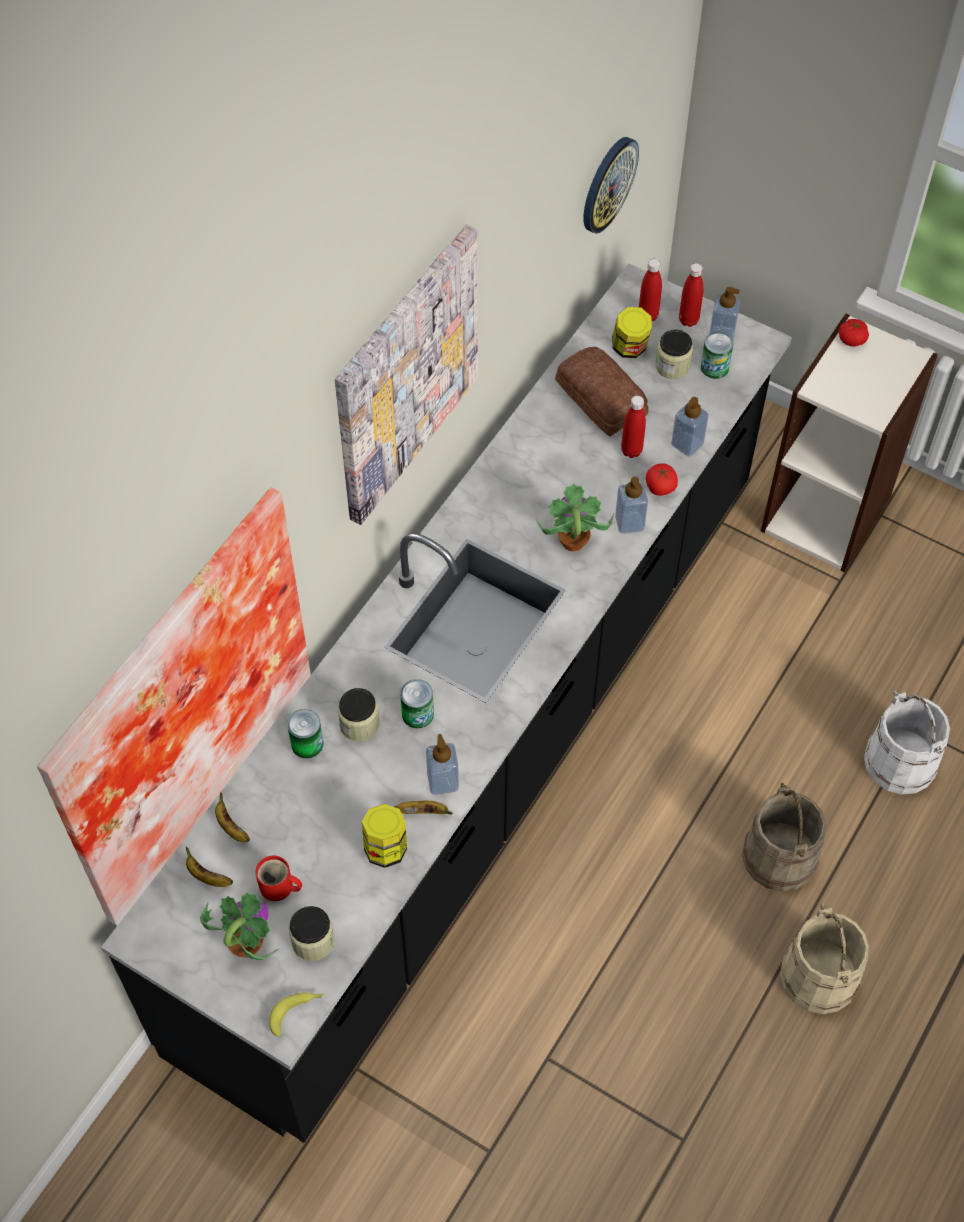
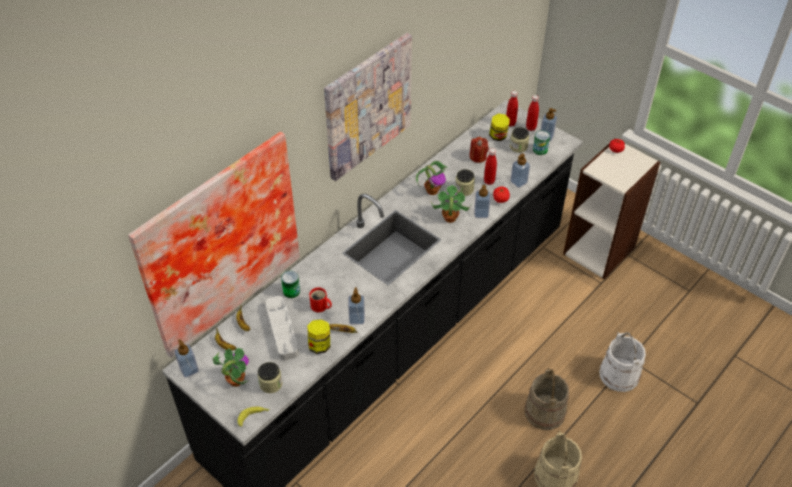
camera: 10 degrees right, 10 degrees down
(152, 937) = (189, 369): none -> soap dispenser
(279, 888) = (260, 356): red mug -> red mug (320, 307)
(308, 827) = (282, 330): none -> grey tray
(359, 724) = (320, 286): jar -> jar (464, 189)
(417, 714) = (351, 285): can -> none
(528, 486) = (432, 190): none -> potted plant
(600, 399) = (478, 157): bread -> red candle
(608, 184) = (494, 49): wall clock -> none

